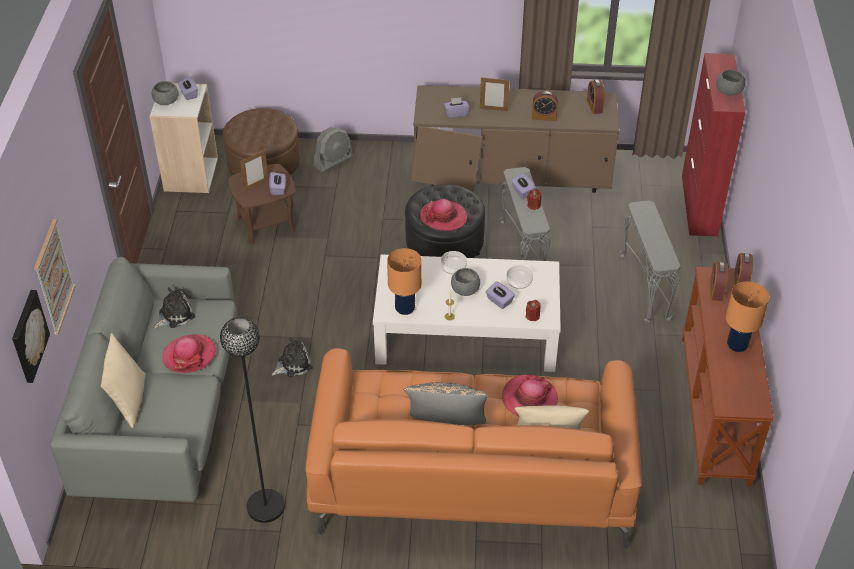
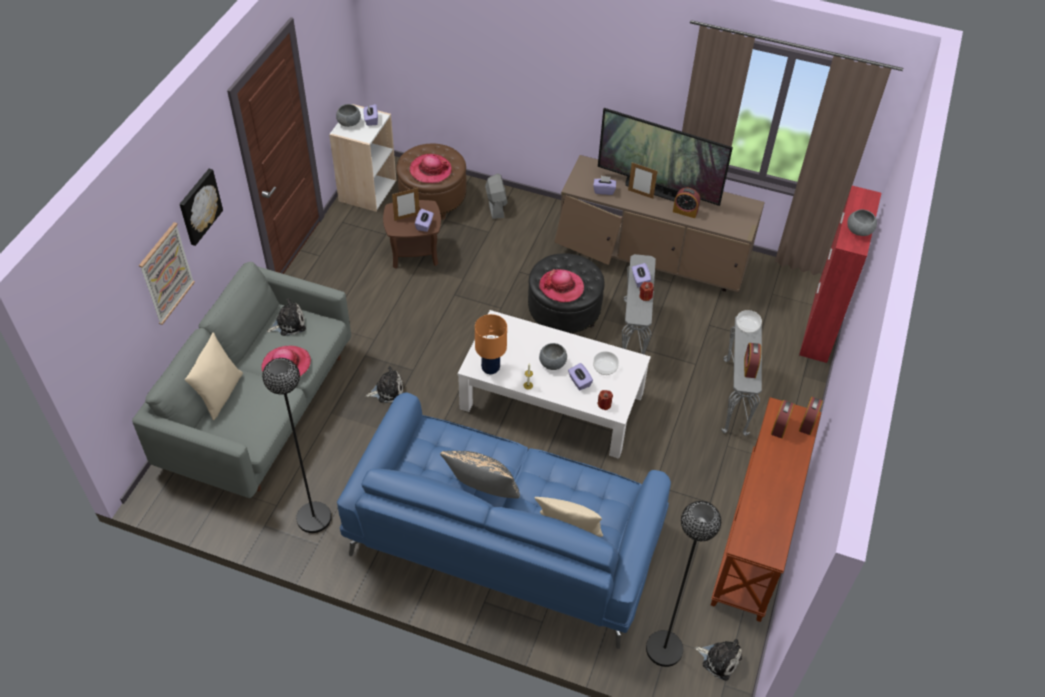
camera: 15 degrees right, 5 degrees up
(28, 336) = (120, 324): picture -> picture (199, 206)
(333, 161) = (496, 206): grey fan -> grey fan turned 75 degrees counterclockwise
(453, 267) = (550, 339): bowl -> bowl (747, 326)
(471, 474) = (504, 537): orange sofa -> blue sofa
(509, 103) = (657, 191): none -> television
(529, 398) = (568, 485): hat -> hat (430, 170)
(594, 106) = (738, 211): alarm clock -> alarm clock (749, 367)
(670, 537) = (663, 649): none -> black floor lamp
(726, 532) = (719, 659): none -> plush toy
(737, 346) = (777, 488): orange table lamp -> none

